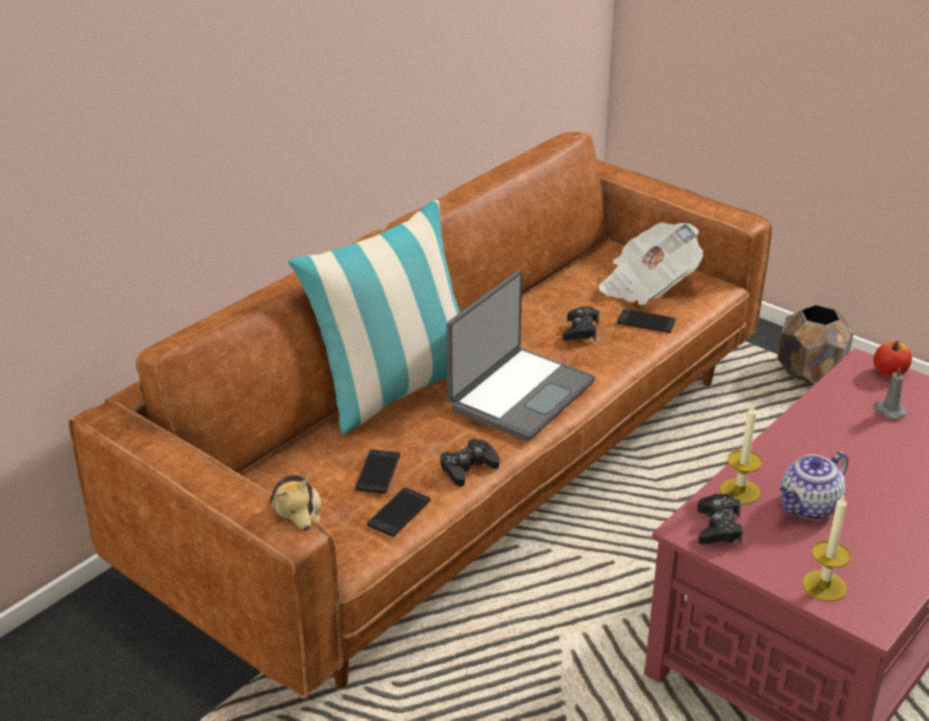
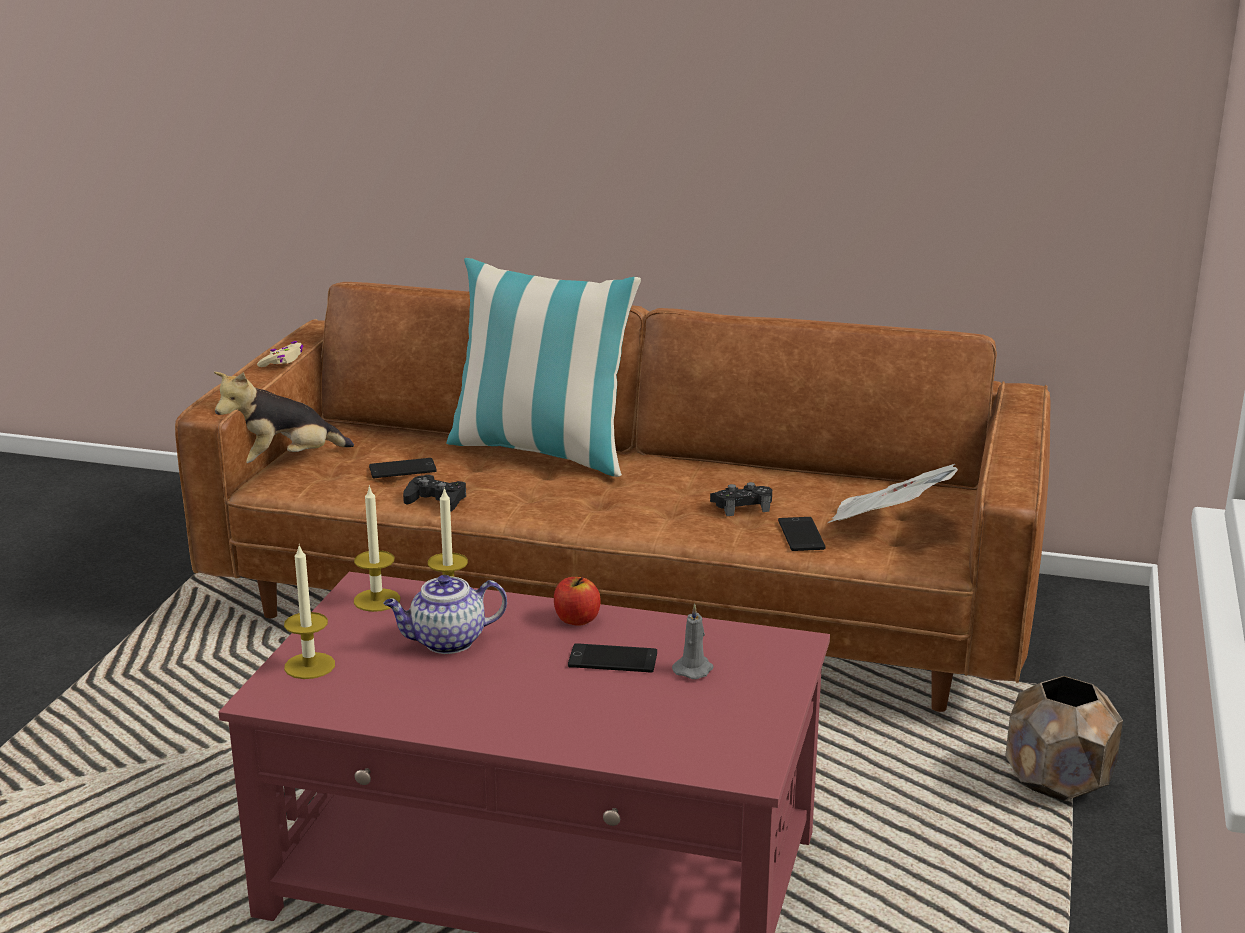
camera: 65 degrees right, 10 degrees down
(197, 459) = (282, 361): none -> beige game controller
(399, 512) = (348, 488): phone -> phone (613, 659)
(519, 394) = (583, 499): laptop -> none
(718, 527) = (377, 600): black game controller -> candle
(808, 507) = (446, 642): teapot -> teapot turned 45 degrees counterclockwise
(889, 372) = (789, 661): apple -> apple (576, 619)

